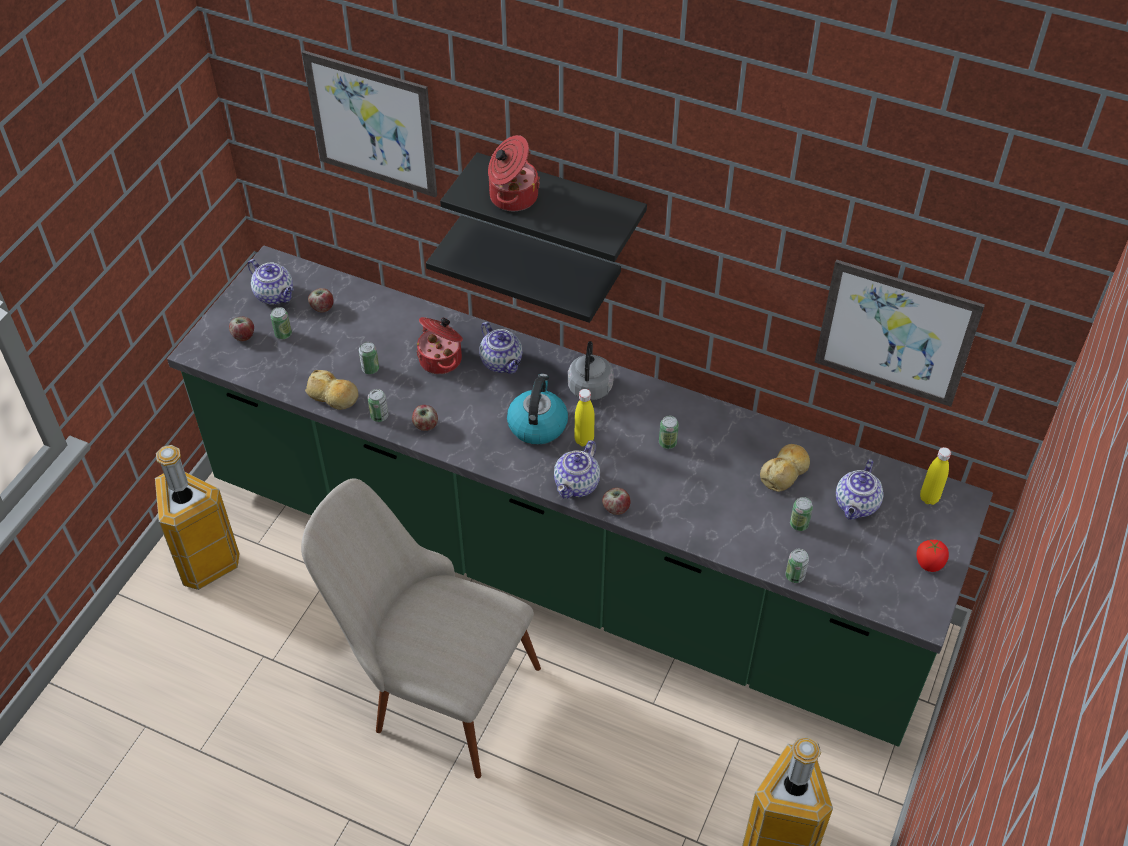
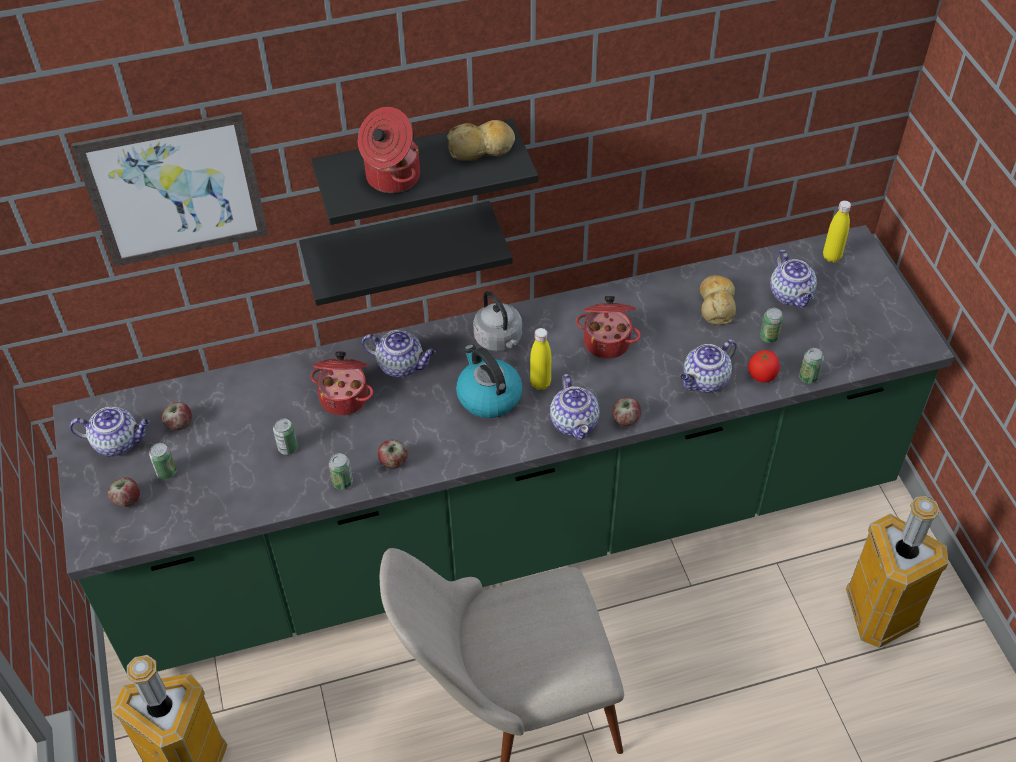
camera: 40 degrees left, 0 degrees up
(333, 396) = (279, 494): bread -> bread (482, 148)
(667, 443) = (607, 341): can -> cooking pot
(708, 522) = (705, 381): none -> teapot
(895, 333) = (768, 122): picture -> none
(929, 563) = (883, 303): tomato -> tomato (762, 375)

